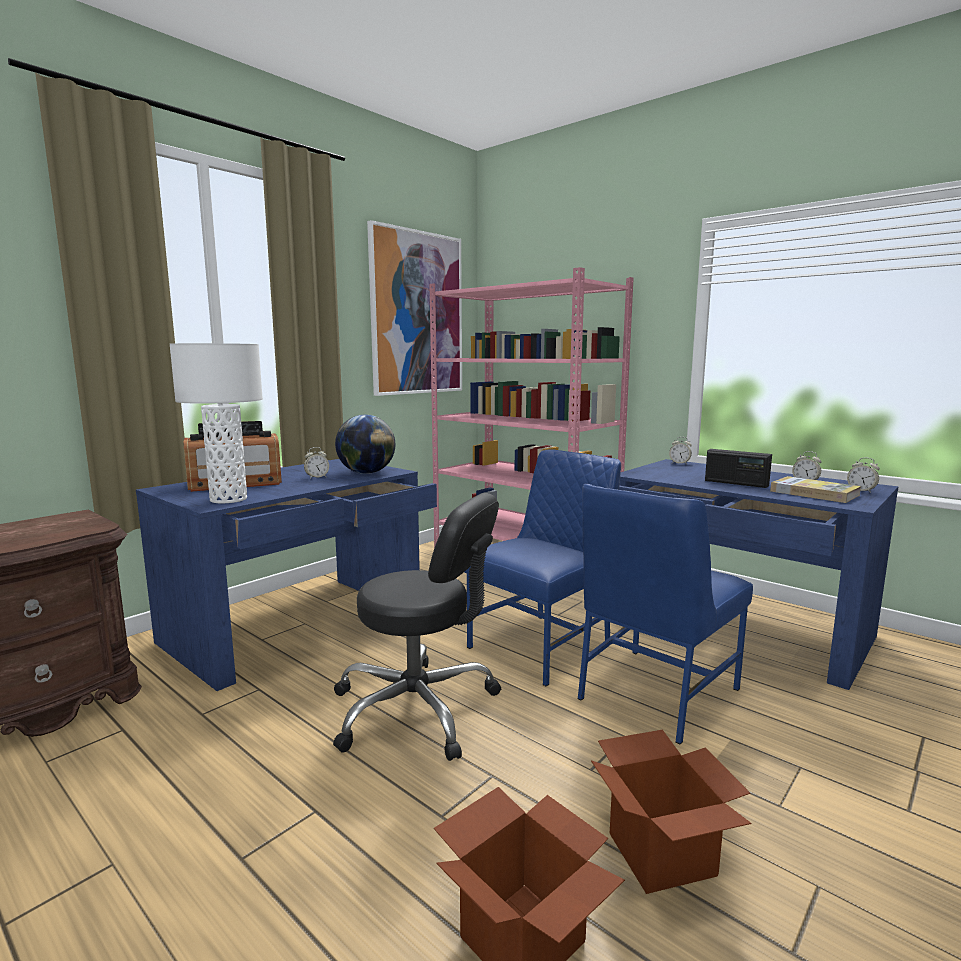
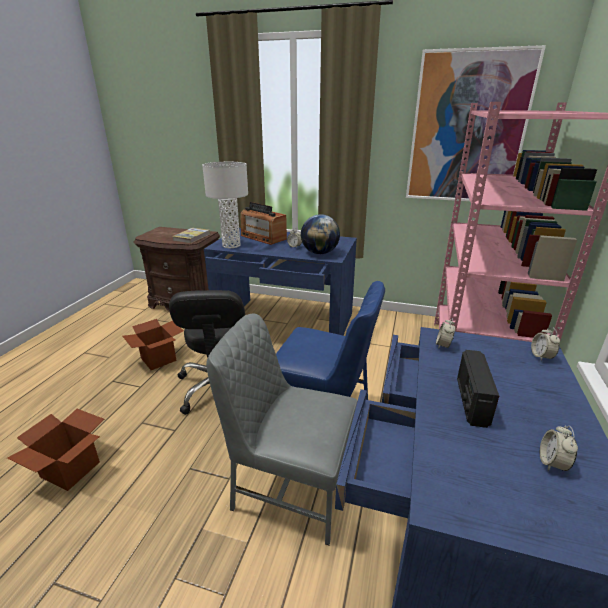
camera: 65 degrees right, 15 degrees up
(654, 693) = (290, 486): blue chair -> grey chair
(661, 855) = (122, 513): cardboard box -> cardboard box (158, 359)
(814, 493) = (483, 469): book -> book (192, 237)
(861, 491) = (562, 527): alarm clock -> alarm clock (443, 345)

